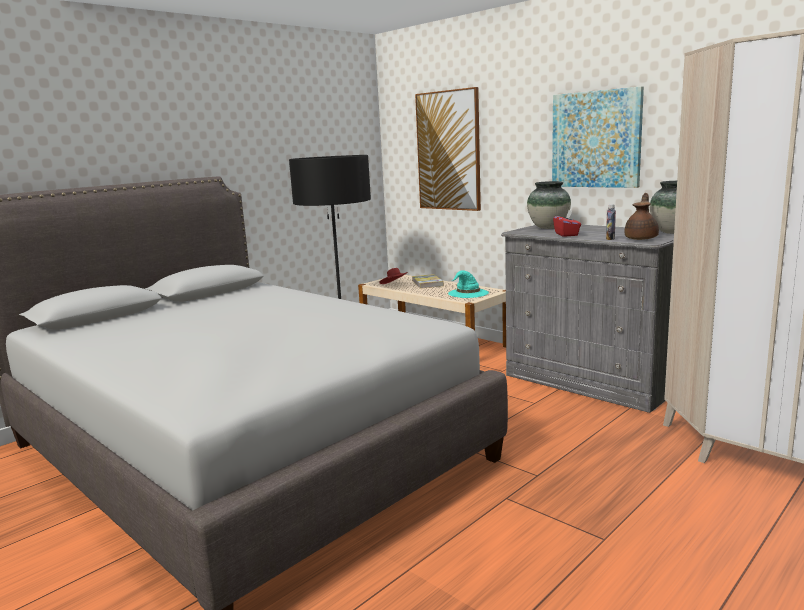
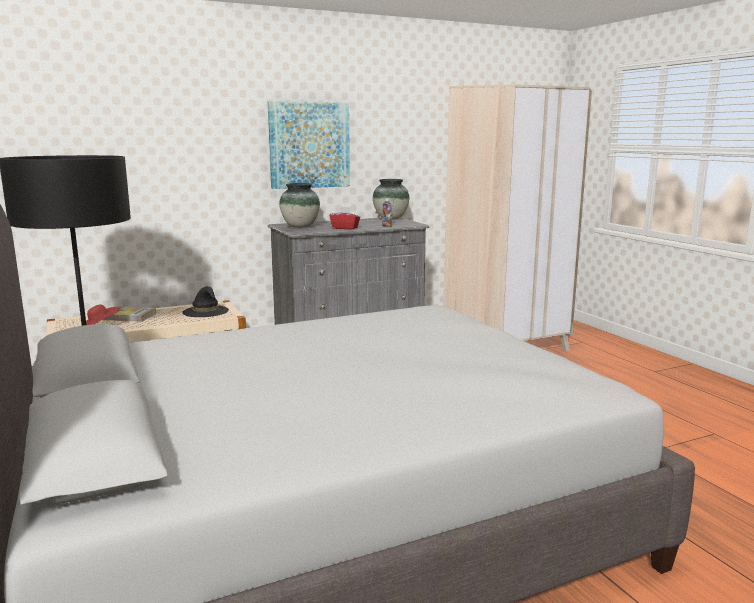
camera: 70 degrees left, 0 degrees up
(448, 151) = (127, 153): picture -> none
(468, 293) = (206, 311): turquoise hat -> black hat
(642, 238) = (400, 223): brown teapot -> none

